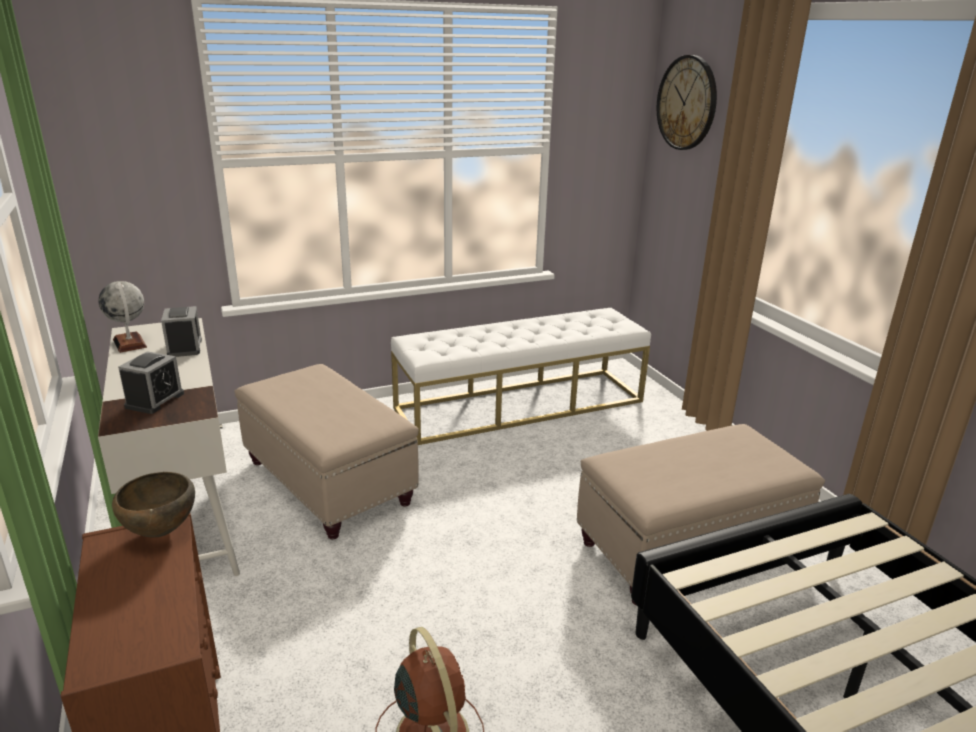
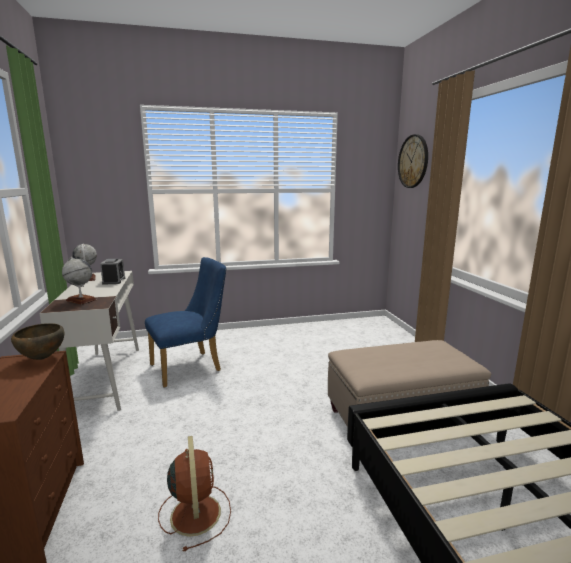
camera: 10 degrees right, 10 degrees down
(155, 400) = (81, 300): alarm clock -> globe
(329, 483) = (191, 367): beige ottoman -> blue chair
(520, 404) = (316, 335): white bench -> none

